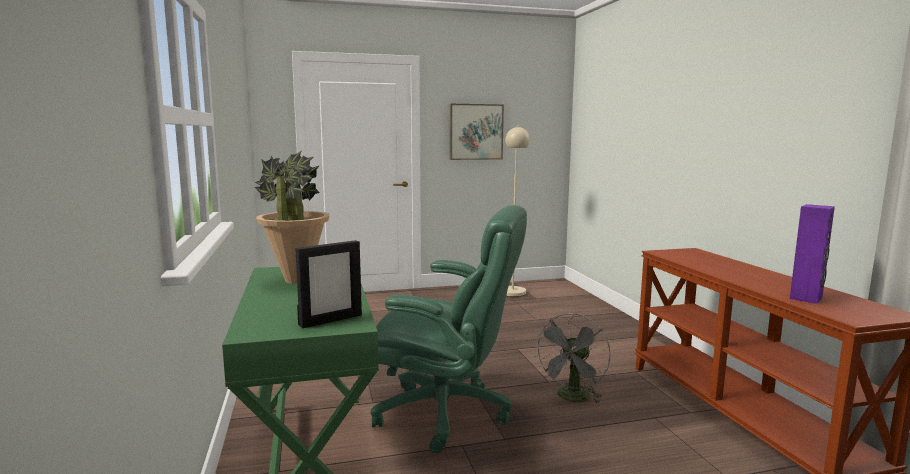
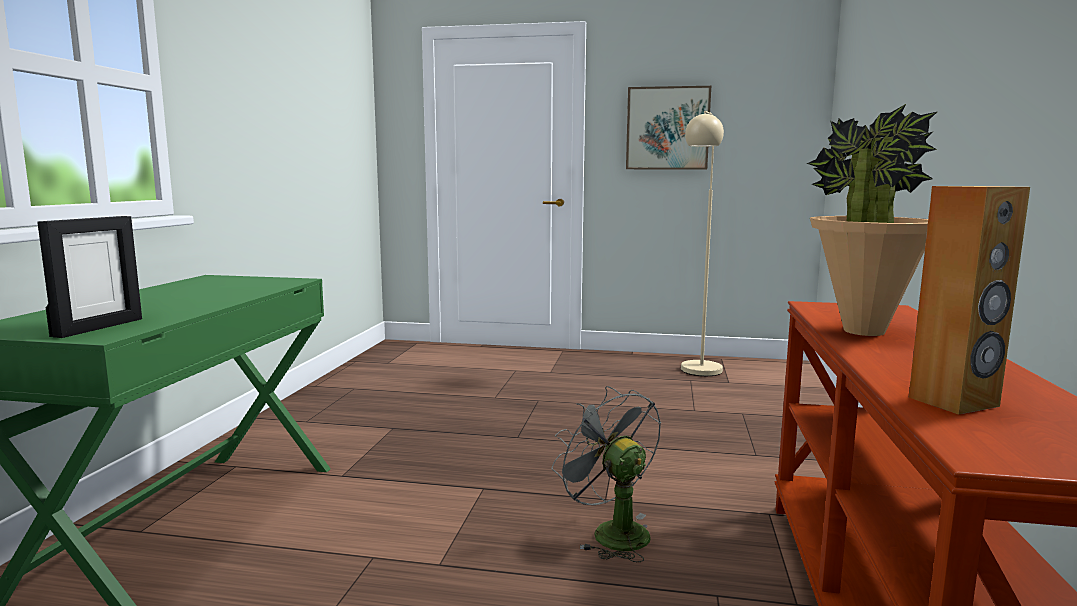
camera: 25 degrees right, 0 degrees up
(296, 280) = (201, 288): potted plant -> potted plant (862, 331)
(330, 320) = (98, 327): picture frame -> picture frame turned 60 degrees counterclockwise
(448, 416) = (406, 514): green office chair -> none
(572, 399) = (611, 532): grey fan -> grey fan turned 90 degrees clockwise
(806, 298) = (954, 402): purple speaker -> brown speaker

